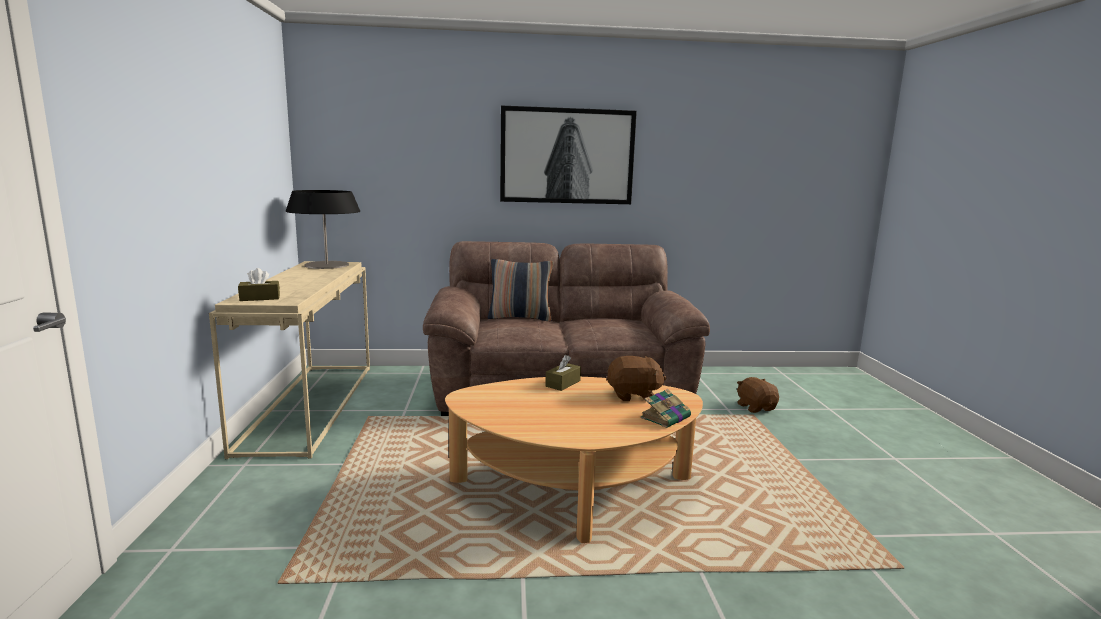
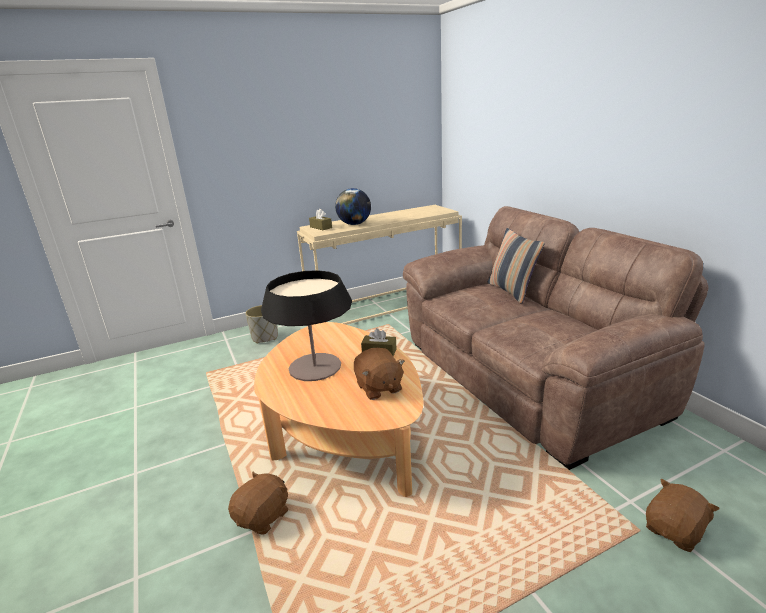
camera: 70 degrees right, 10 degrees up
(243, 508) = (265, 338): none -> grey planter
(294, 288) = (354, 224): none -> globe
(327, 265) = (431, 210): table lamp -> table lamp (315, 367)
(567, 156) = (620, 117): picture -> none
(666, 417) = (336, 414): book -> none
(682, 561) = (263, 517): none -> brown plush toy

